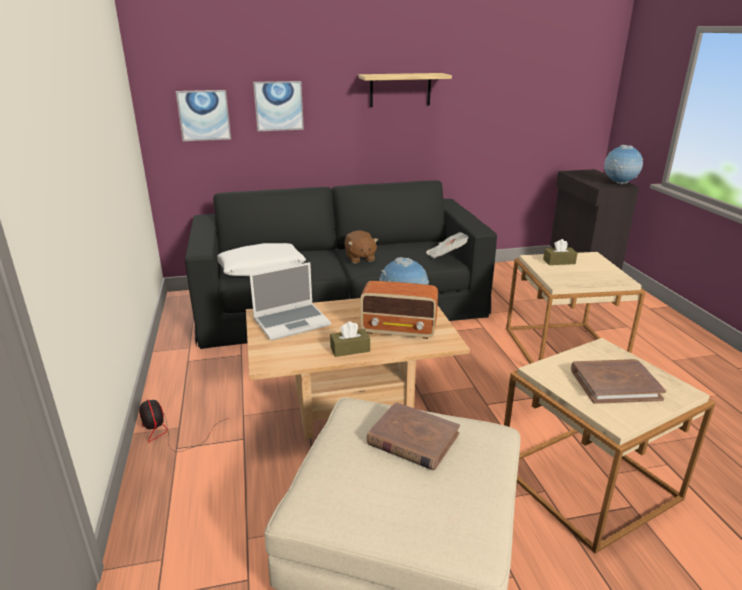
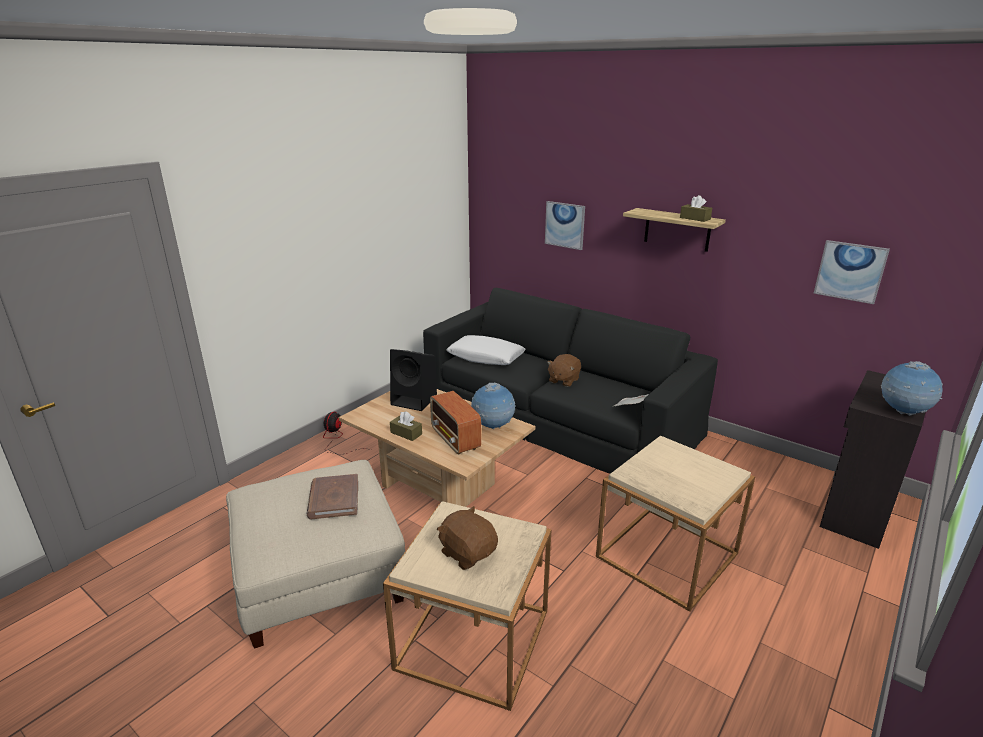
camera: 50 degrees right, 0 degrees up
(204, 115) = (510, 222): picture -> picture (850, 271)
(292, 322) = (415, 400): laptop -> black speaker
(559, 262) = (680, 459): brown tissue box -> brown tissue box (695, 218)
(615, 384) = (468, 553): brown book -> brown plush toy

